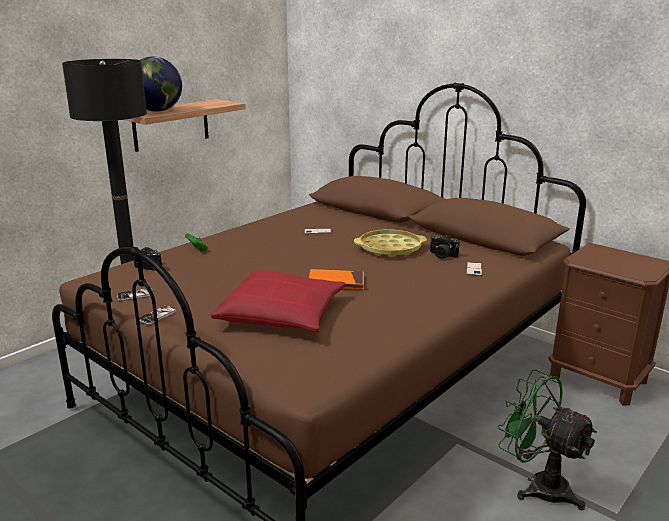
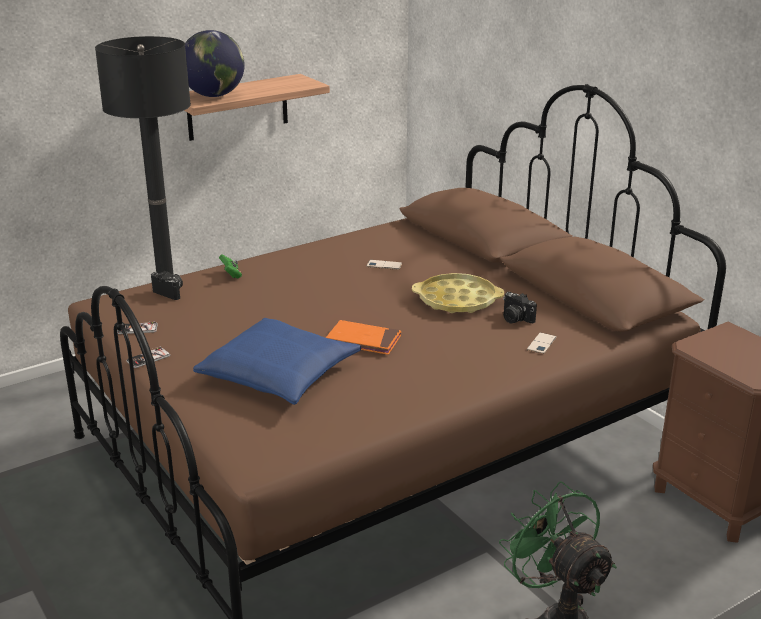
camera: 15 degrees right, 5 degrees up
(282, 314) = (279, 374): red pillow -> blue pillow

